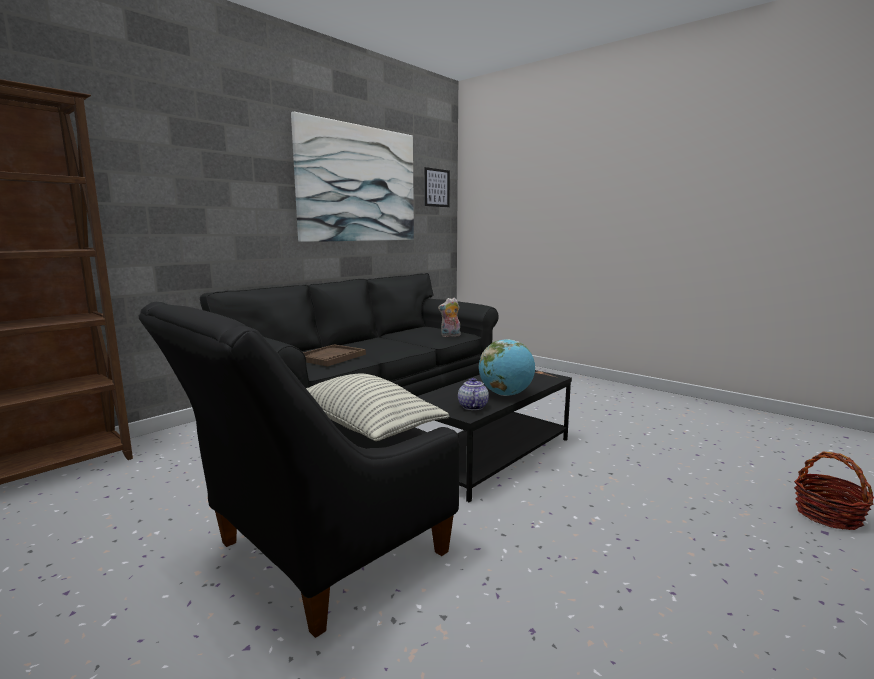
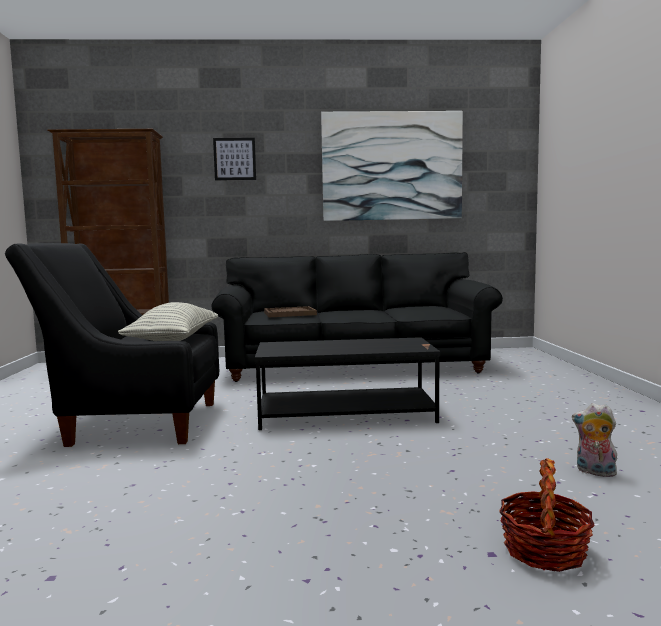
camera: 45 degrees right, 5 degrees down
(436, 188) = (501, 161): picture -> picture (234, 159)
(450, 336) = (431, 312): plush toy -> plush toy (594, 472)
(472, 406) = (289, 351): teapot -> none
(506, 394) = (338, 350): globe -> none

